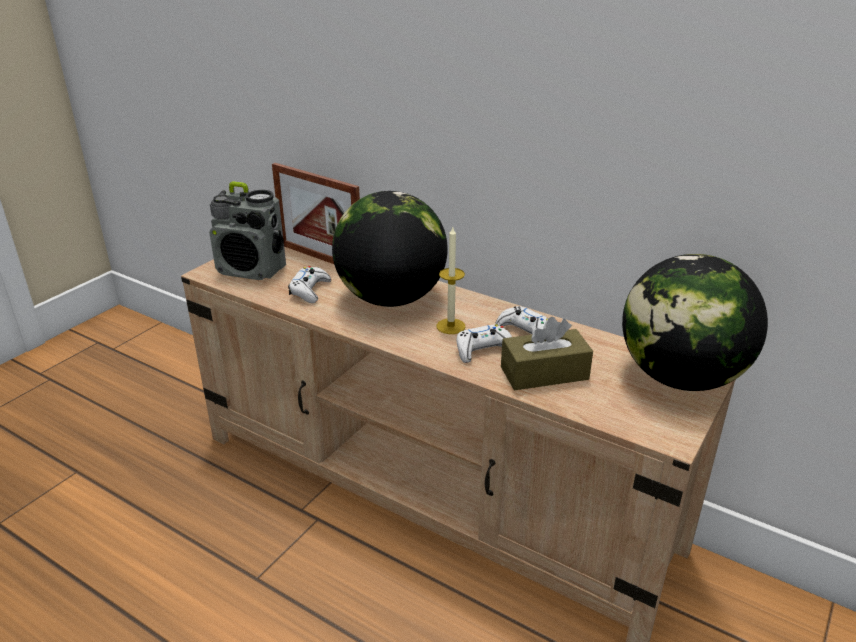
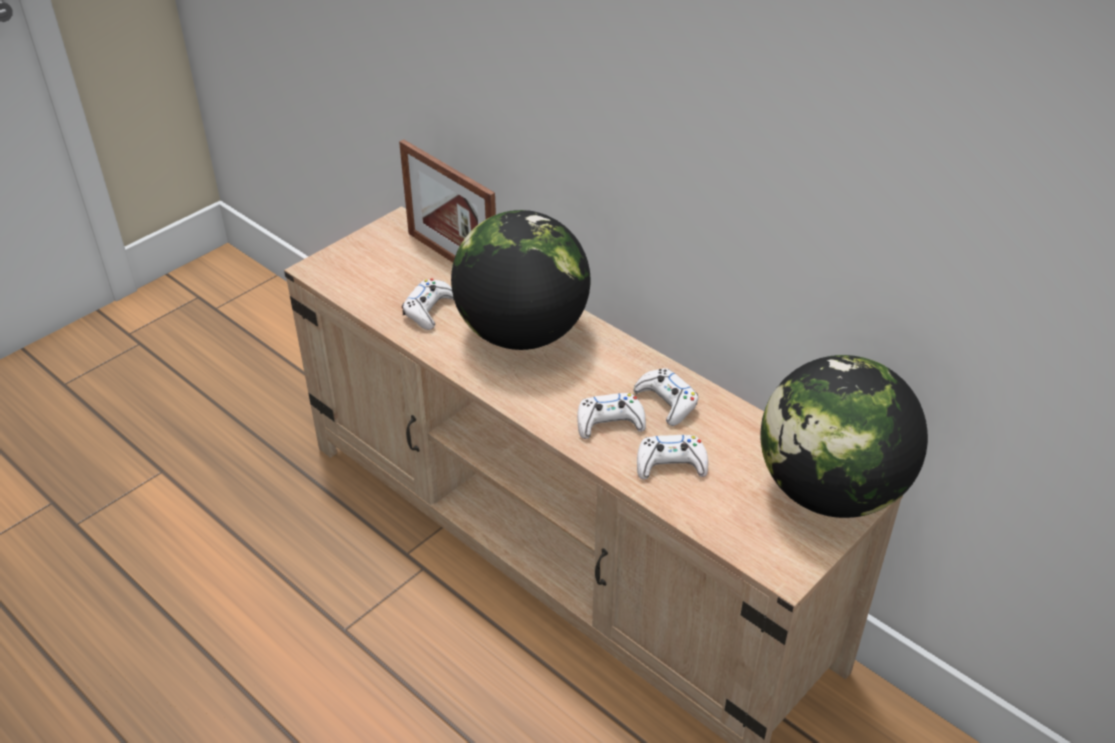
camera: 10 degrees right, 10 degrees up
(252, 270) = (367, 271): radio -> none
(450, 326) = (581, 383): candle -> none
(544, 373) = (670, 464): brown tissue box -> white game controller

